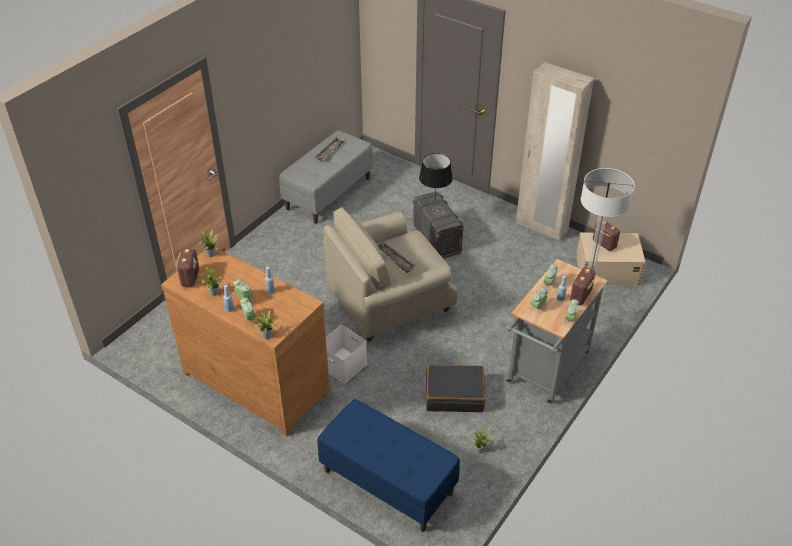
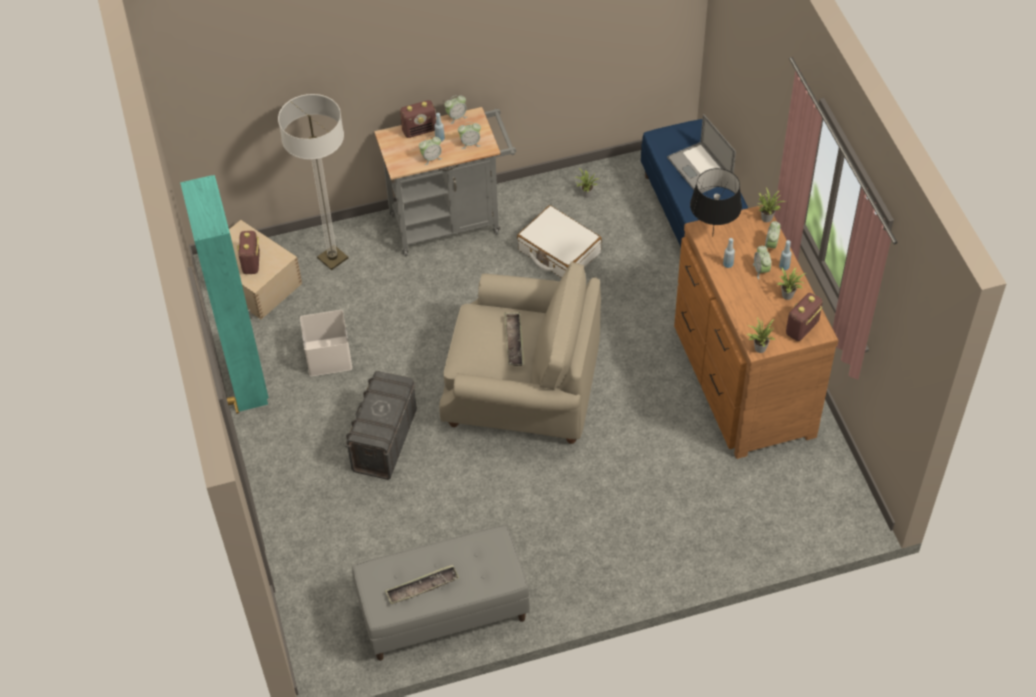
camera: 140 degrees left, 10 degrees up
(342, 365) = (640, 345): white storage box -> white storage box (329, 356)
(387, 451) = (699, 168): none -> laptop
(435, 201) = (369, 423): black table lamp -> black table lamp (712, 236)
(454, 394) = (559, 251): black suitcase -> white suitcase
(541, 227) = (247, 379): beige wardrobe -> turquoise wardrobe

